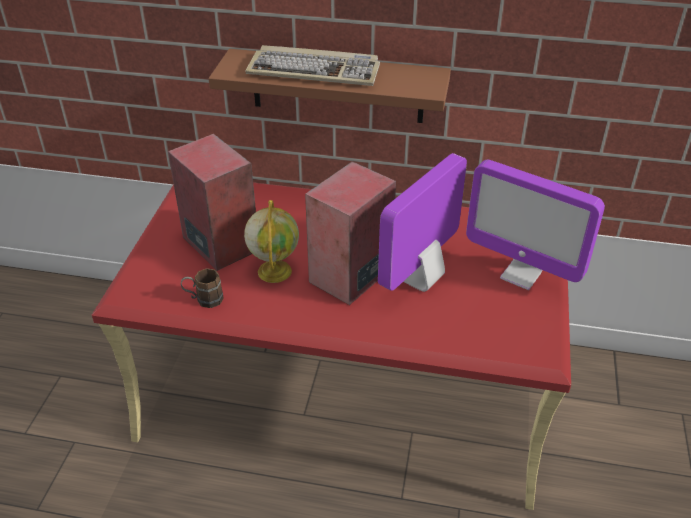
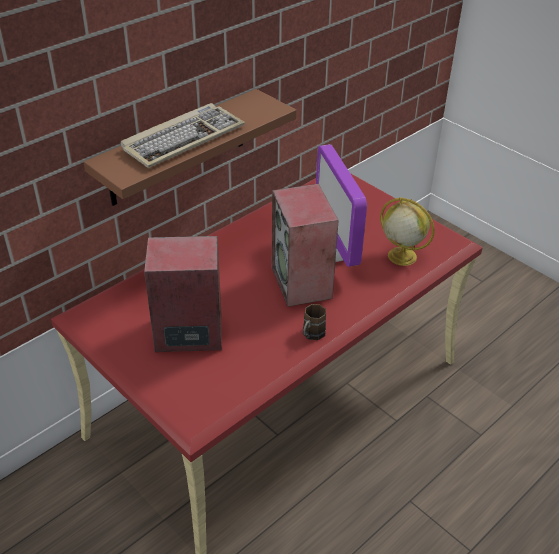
camera: 55 degrees left, 0 degrees up
(203, 299) = (249, 372): brown mug -> brown mug (311, 335)
(274, 270) = (255, 318): globe -> globe (401, 256)
(521, 274) = (377, 211): monitor -> none

